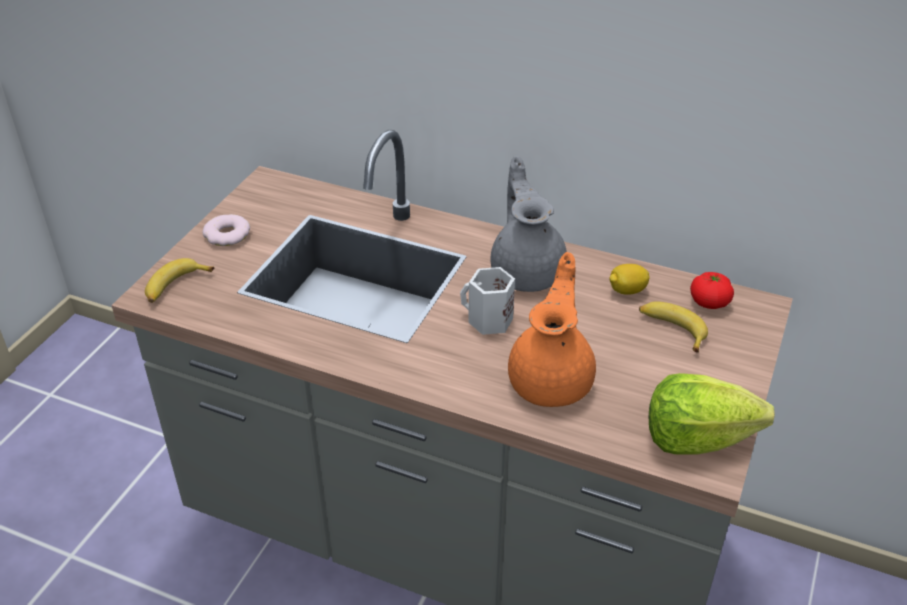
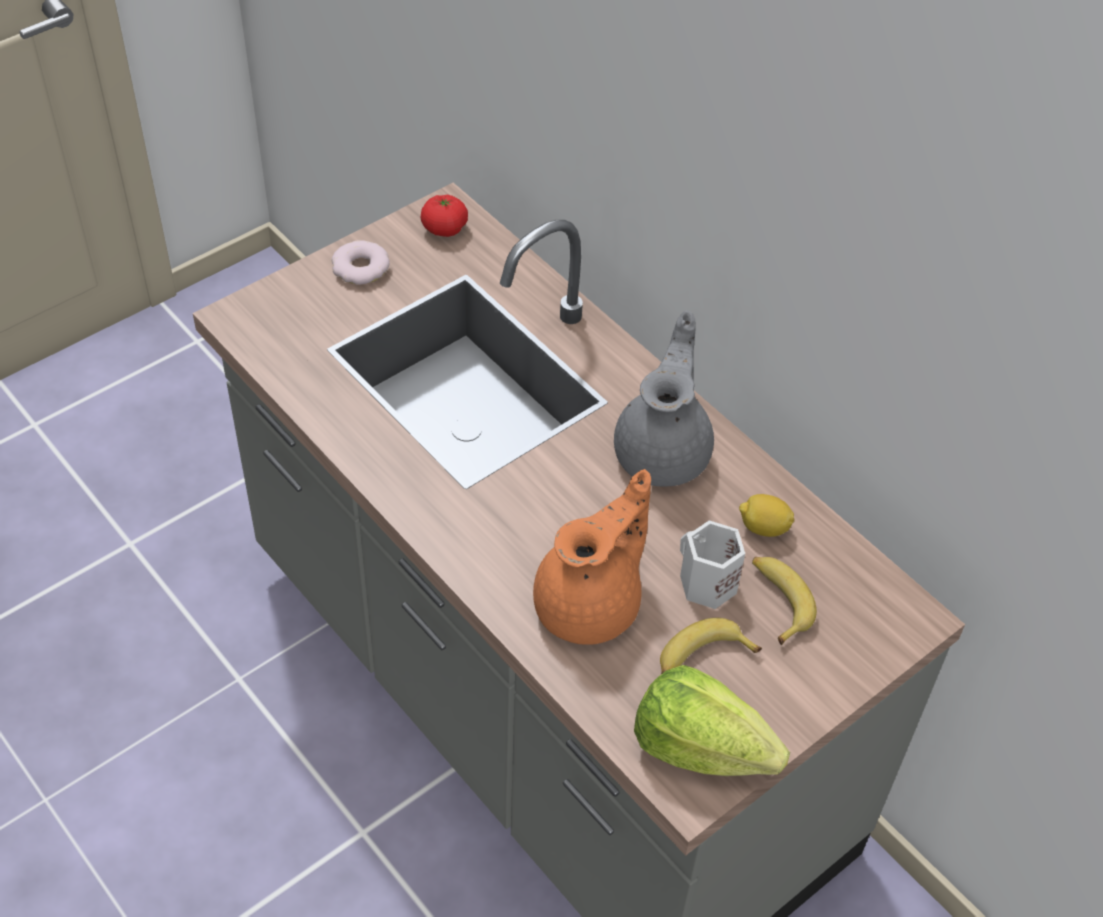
camera: 25 degrees right, 10 degrees up
(175, 287) = (268, 316): banana -> banana (701, 657)
(488, 321) = (572, 499): white mug -> white mug (705, 584)
(709, 302) = (853, 585): tomato -> tomato (444, 228)

